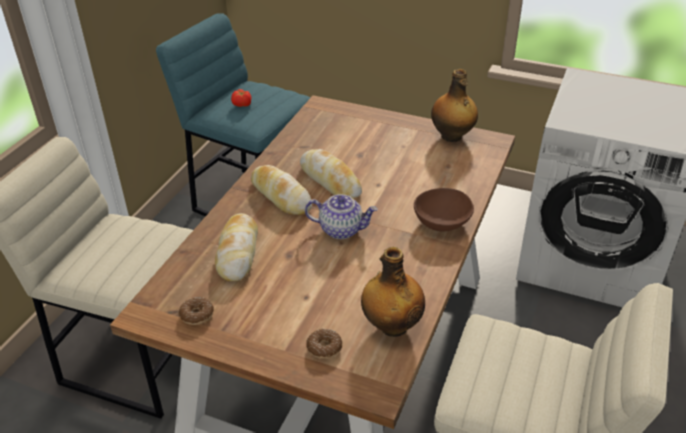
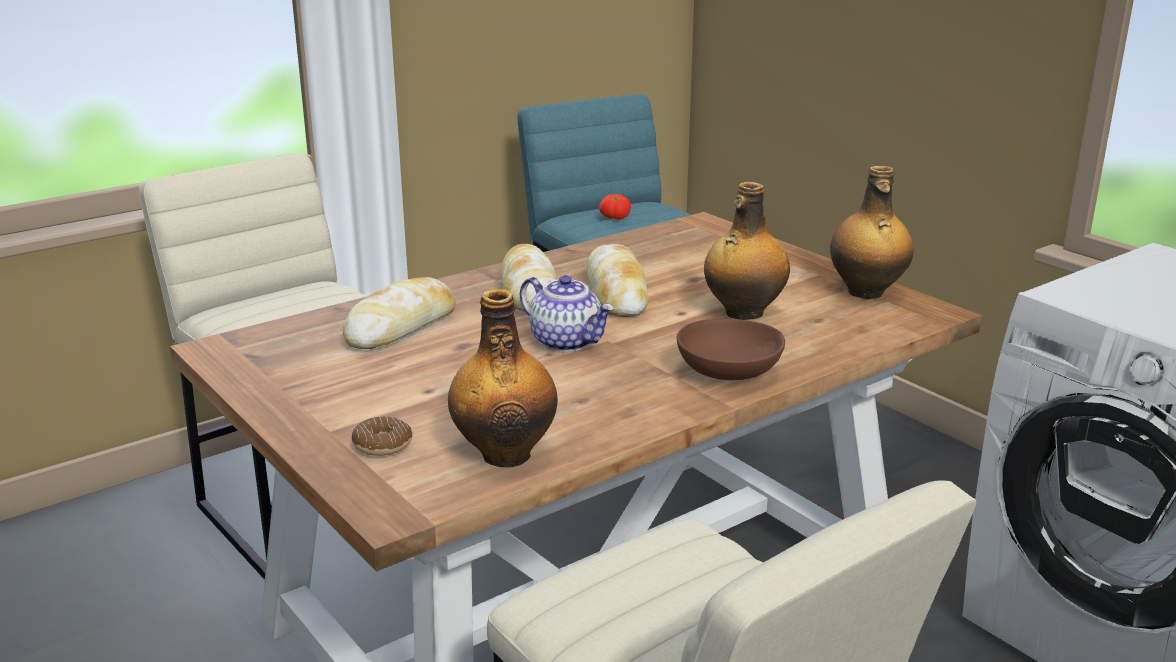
camera: 30 degrees right, 15 degrees down
(197, 315) = (273, 366): donut -> none
(408, 173) = (743, 313): none -> bottle

